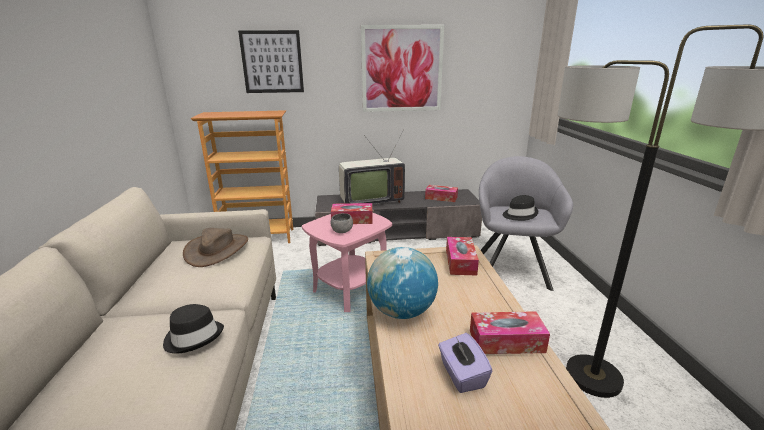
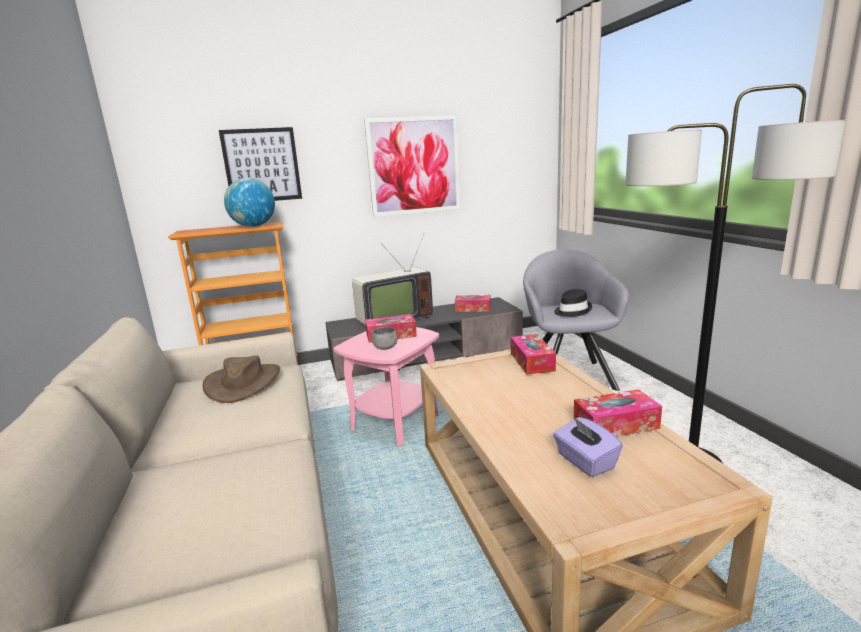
camera: 10 degrees left, 5 degrees down
(194, 336) = (266, 470): black hat -> none
(401, 311) = (491, 415): globe -> globe (253, 226)

